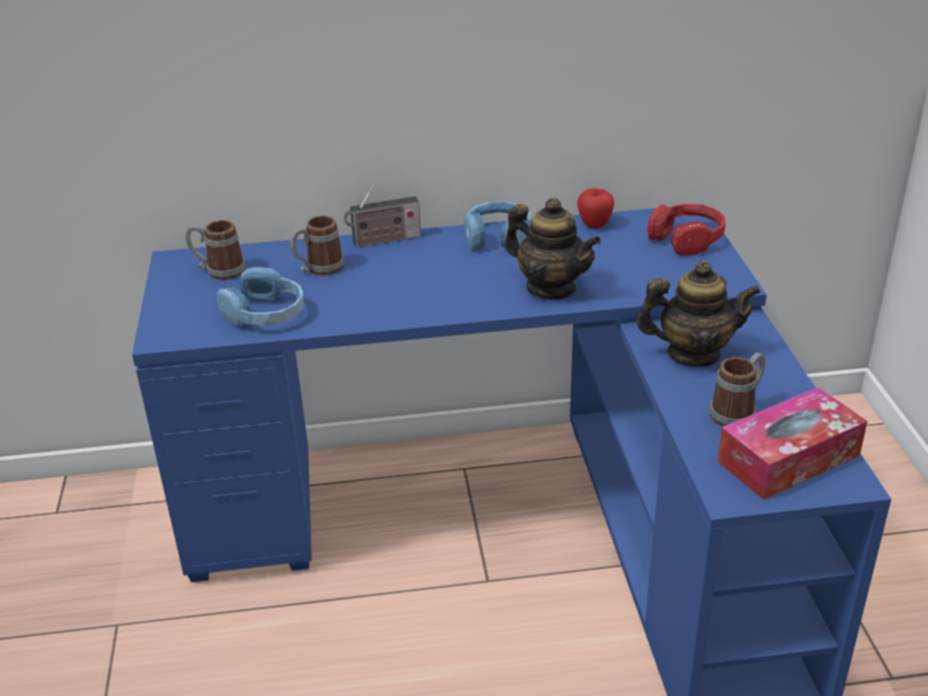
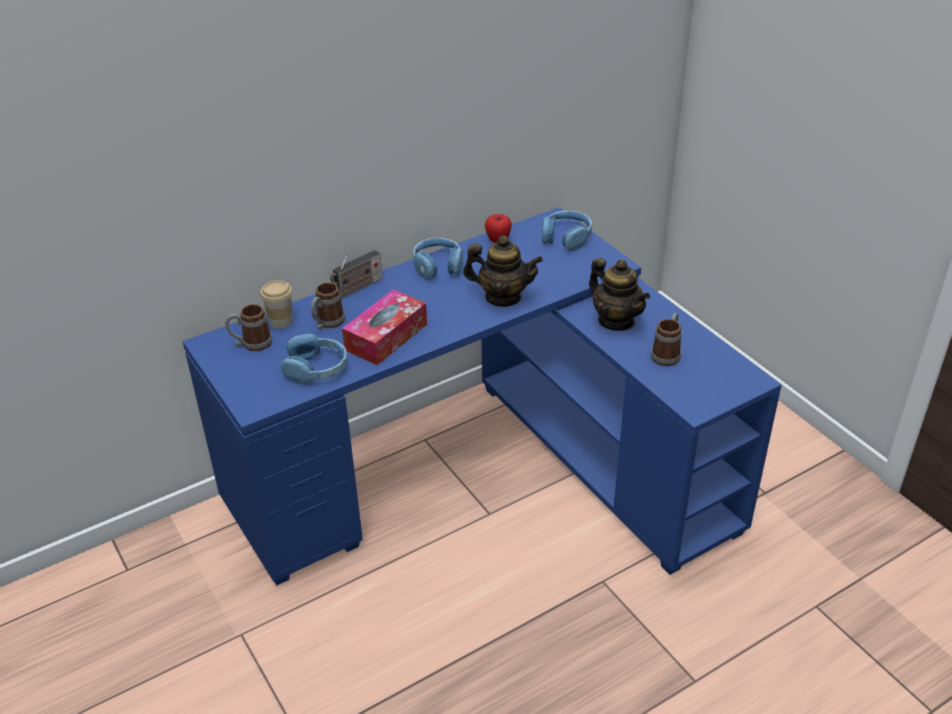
camera: 25 degrees left, 5 degrees up
(270, 255) = (281, 321): none -> cup
(687, 239) = (566, 237): red headphones -> blue headphones
(693, 354) = (616, 321): teapot -> teapot turned 75 degrees clockwise
(788, 458) = (713, 376): tissue box -> tissue box (386, 337)

